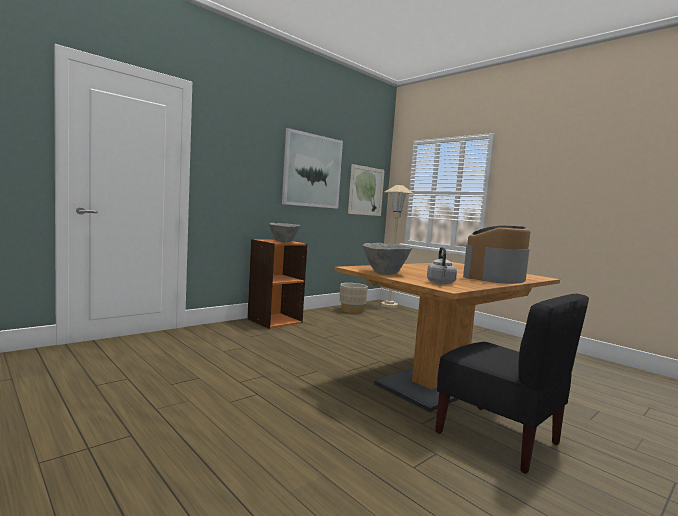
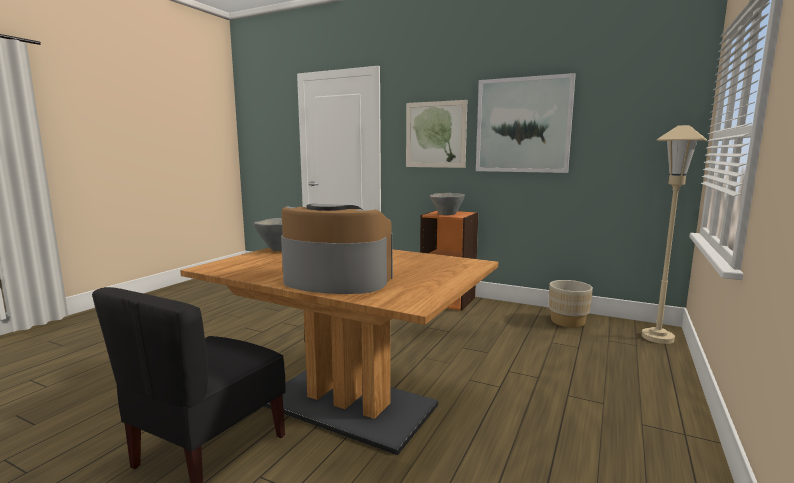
camera: 70 degrees right, 5 degrees up
(366, 191) = (639, 141): picture -> picture (435, 134)
(441, 283) = (241, 264): grey kettle -> none

